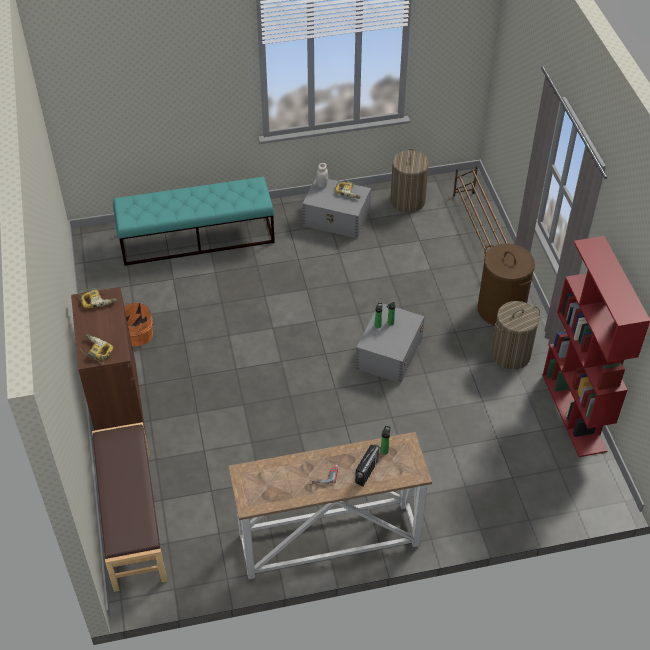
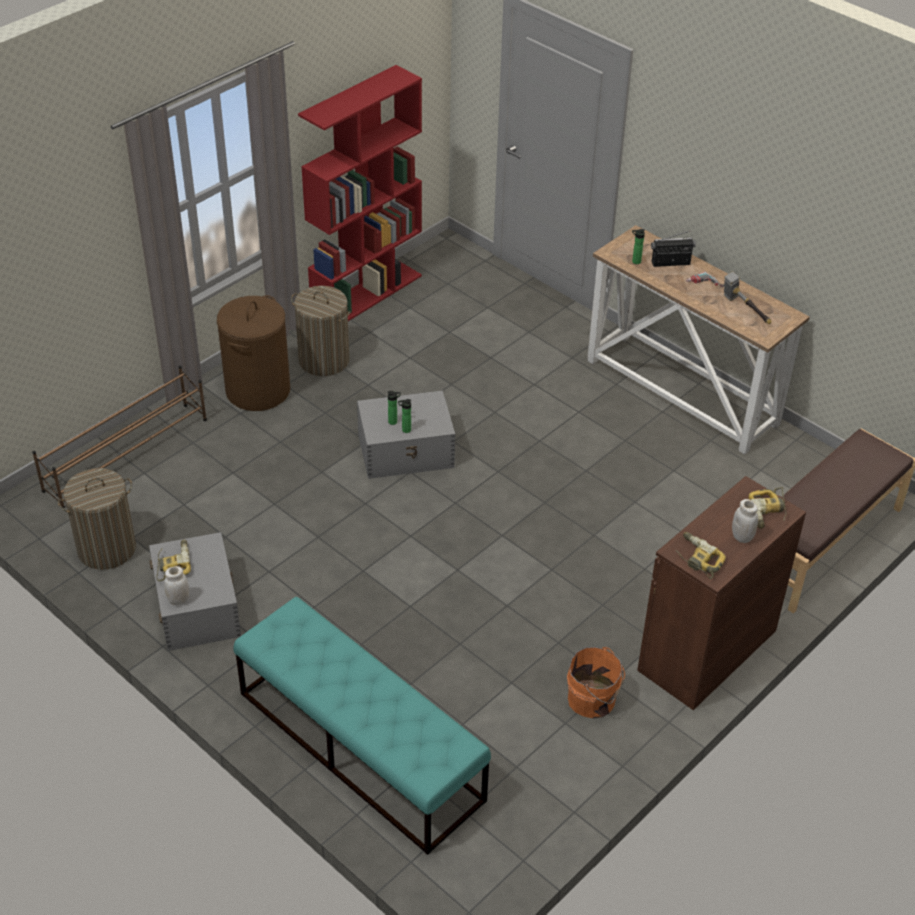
camera: 125 degrees left, 5 degrees down
(92, 328) = (742, 537): none -> white jar
(277, 480) = (744, 311): none -> hammer

